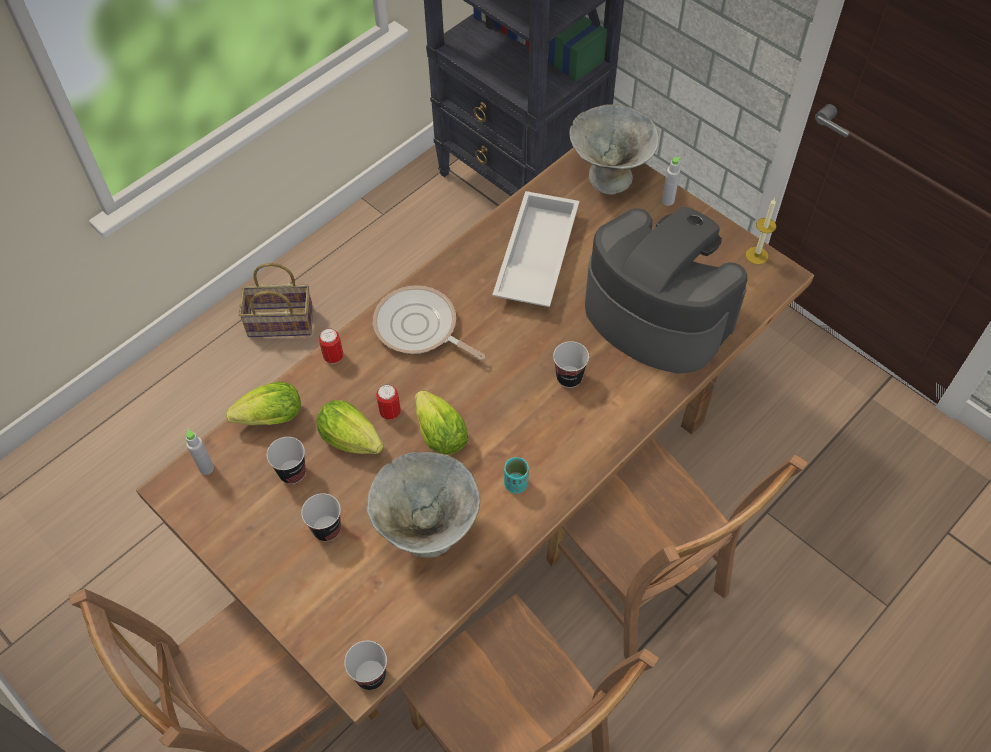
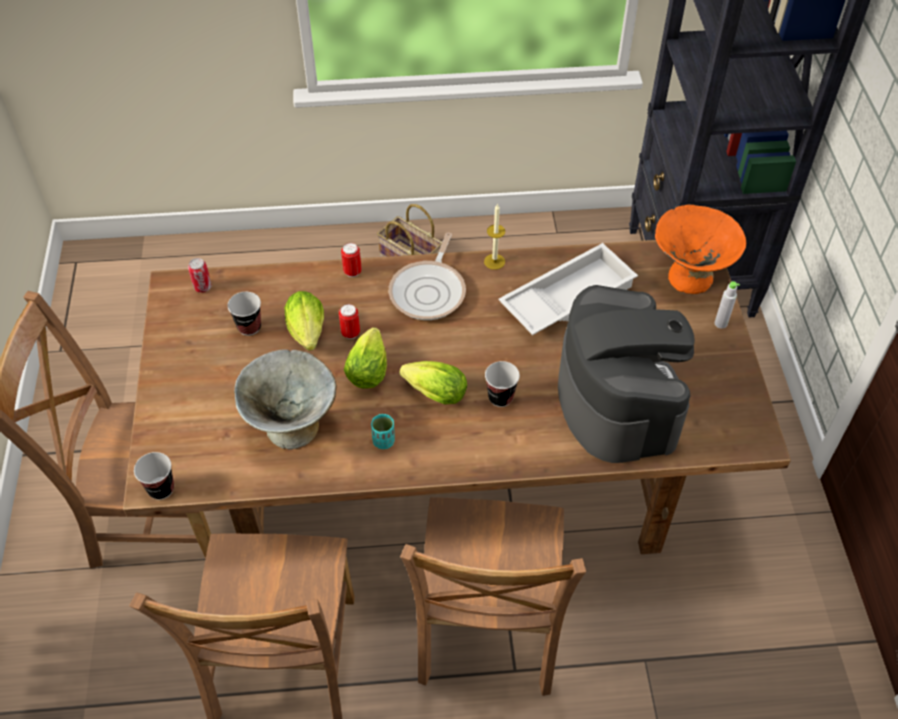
camera: 40 degrees right, 5 degrees down
(206, 468) = (202, 287): grey bottle -> can
(267, 419) = (269, 282): lettuce -> lettuce (432, 393)
(327, 529) = (232, 378): cup -> none
(419, 328) = (429, 291): frying pan -> frying pan turned 150 degrees counterclockwise
(609, 177) = (690, 277): grey bowl -> orange bowl
(757, 255) = (754, 412): candle -> candle (494, 261)

